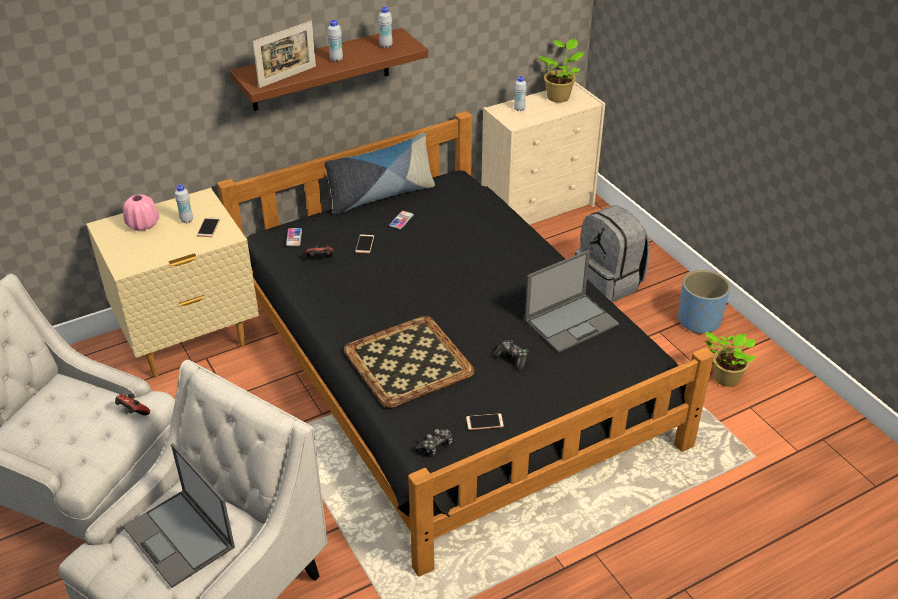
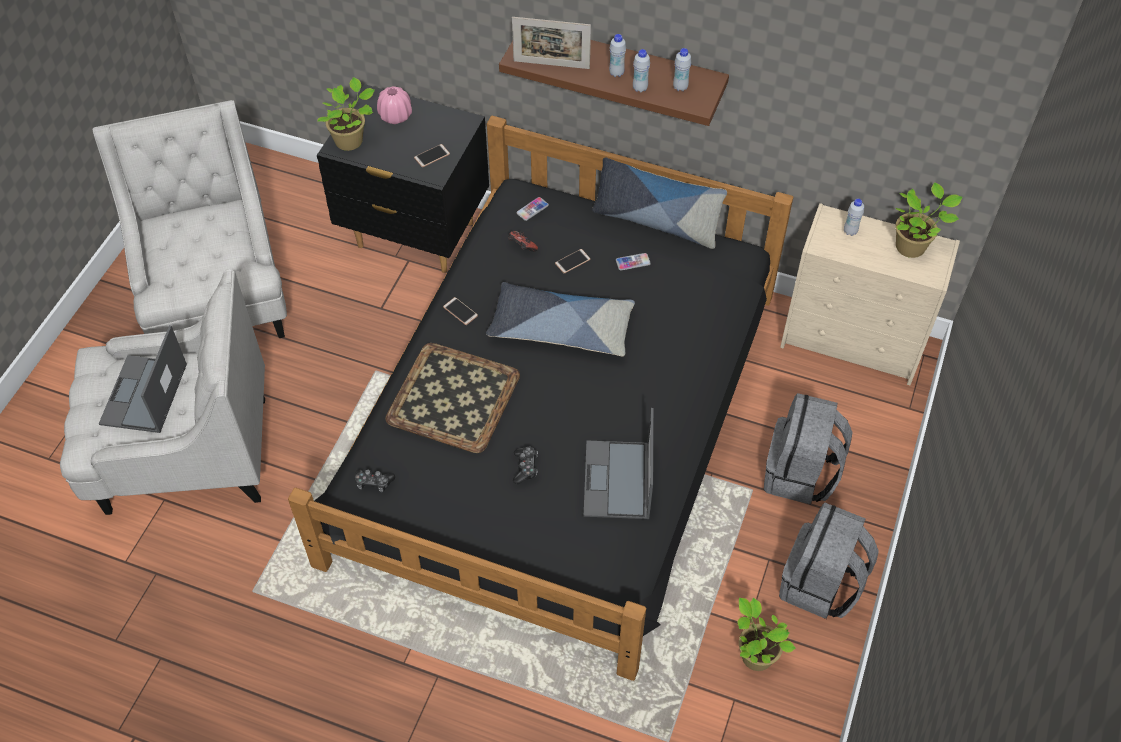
camera: 50 degrees right, 15 degrees up
(130, 256) = (351, 141): none -> potted plant
(133, 412) = (236, 273): game controller -> none
(186, 220) = (427, 136): white bottle -> white bottle (640, 88)
(189, 342) = (415, 236): beige nightstand -> black nightstand
(413, 279) = (561, 328): none -> pillow
(484, 422) = (430, 499): phone -> phone (460, 311)
(572, 322) = (617, 481): laptop -> laptop turned 75 degrees clockwise
(699, 321) = (820, 584): blue planter -> grey backpack

